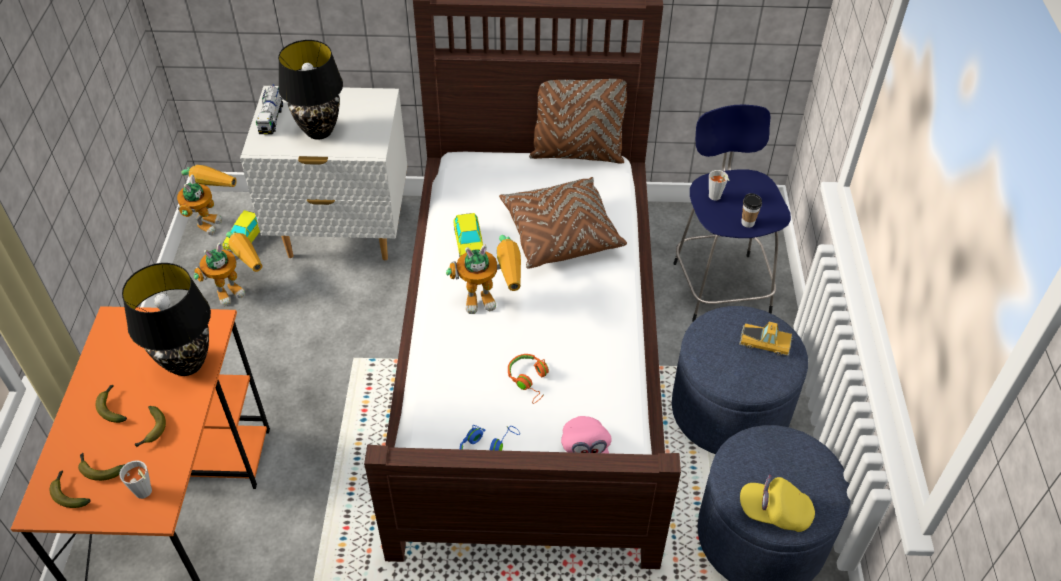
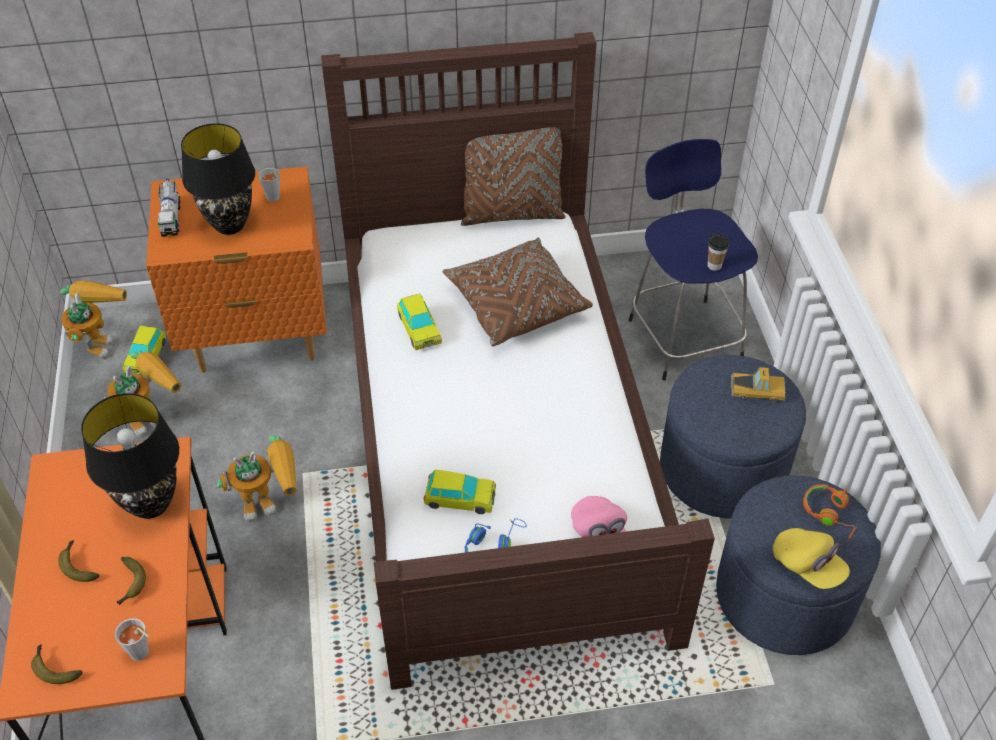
camera: 10 degrees left, 0 degrees up
(99, 469) = (82, 636): banana -> none
(343, 234) = (257, 337): white nightstand -> orange nightstand
(468, 400) = (460, 498): none -> toy car
(491, 298) = (458, 384): toy robot -> toy robot (270, 501)
(530, 380) = (521, 467): orange headphones -> orange headphones (829, 514)
(715, 198) = (675, 243): grey cup -> grey cup (274, 199)
(774, 512) = (807, 566): yellow cap -> yellow cap turned 135 degrees counterclockwise

